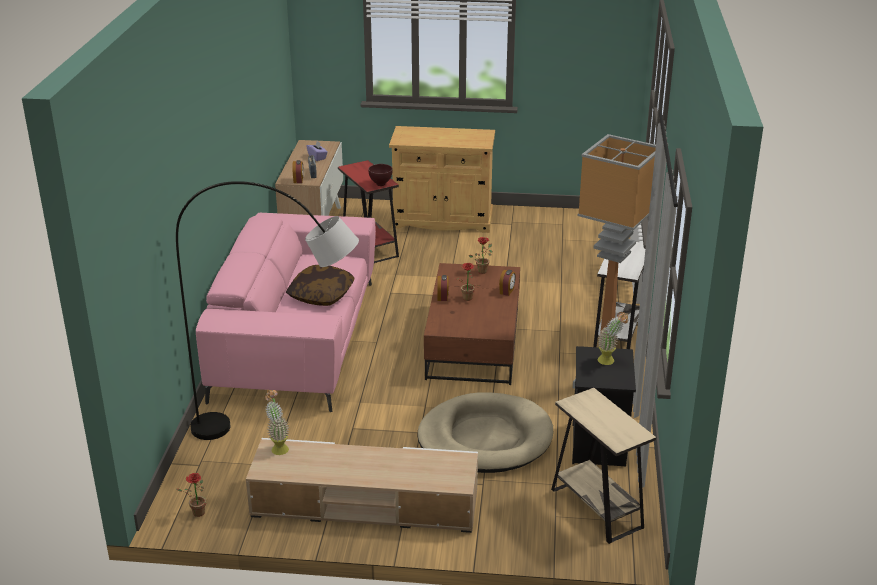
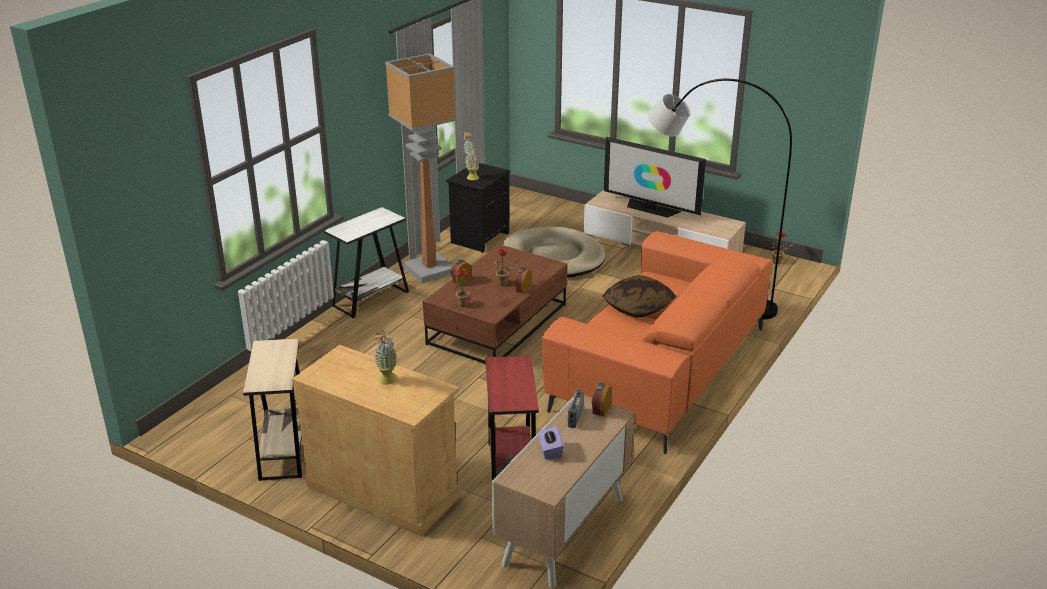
camera: 155 degrees left, 0 degrees up
(278, 447) = (718, 232): potted plant -> potted plant (387, 382)
(297, 339) = (659, 368): pink sofa -> orange sofa
(380, 184) = (507, 362): brown bowl -> none
(384, 468) = (651, 208): none -> television
(596, 508) = (519, 212): beige side table -> beige side table (284, 451)

